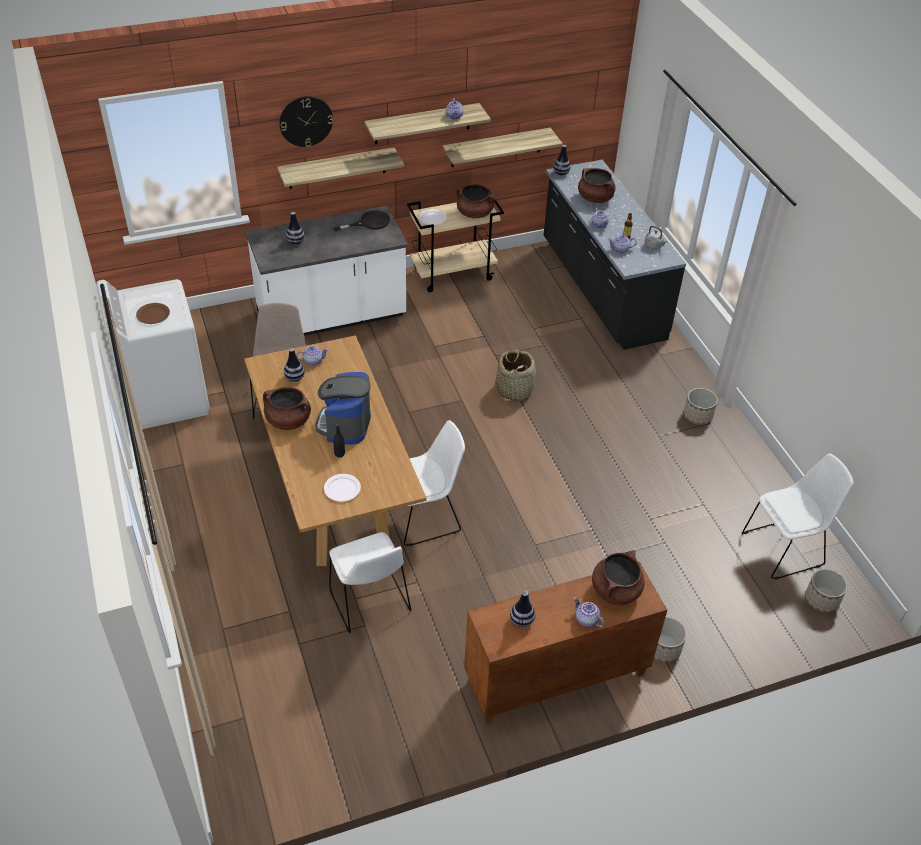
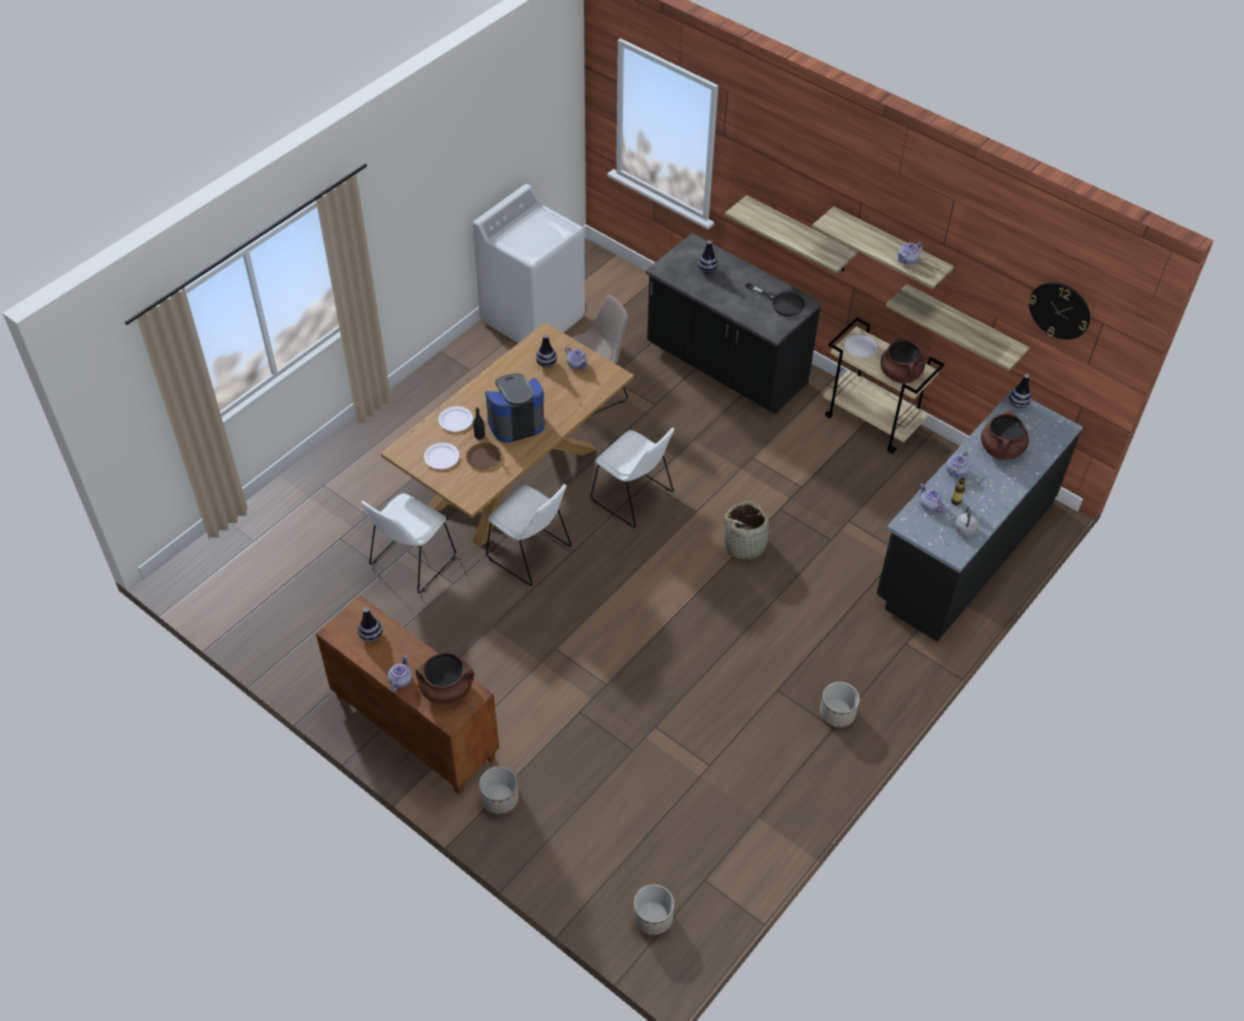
camera: 60 degrees right, 5 degrees up
(153, 315) = (525, 237): brown plate -> brown plate (484, 457)
(288, 421) = (493, 386): brown cooking pot -> none
(306, 121) = (780, 169): wall clock -> wall clock (1060, 310)
(306, 461) = (455, 420): none -> white plate
(332, 317) = (725, 367): white counter -> black counter
(784, 548) = (701, 860): white chair -> white chair (634, 498)

